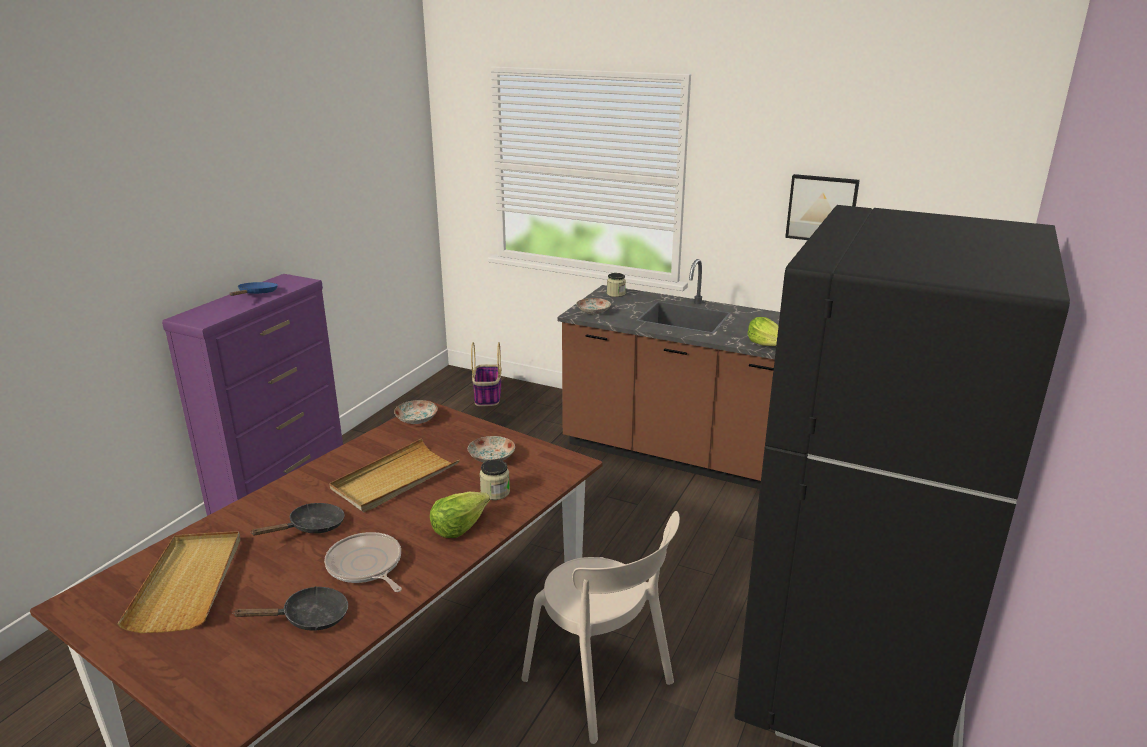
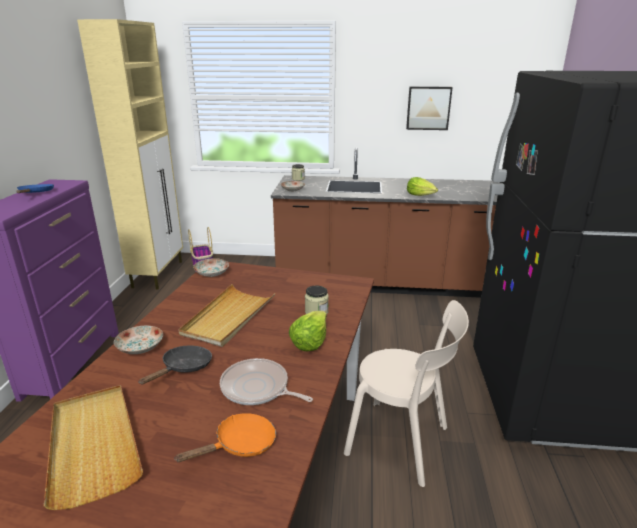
camera: 20 degrees left, 0 degrees up
(309, 618) = (240, 445): black frying pan -> orange frying pan
(428, 396) = (158, 273): none -> beige cabinet
(491, 458) = (292, 289): plate -> plate (139, 348)

